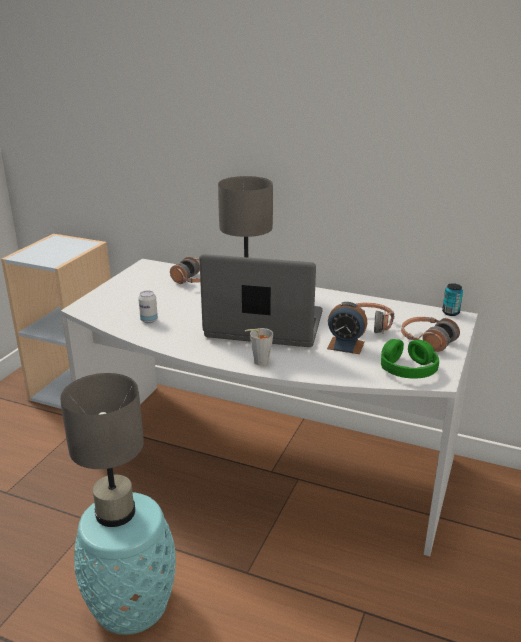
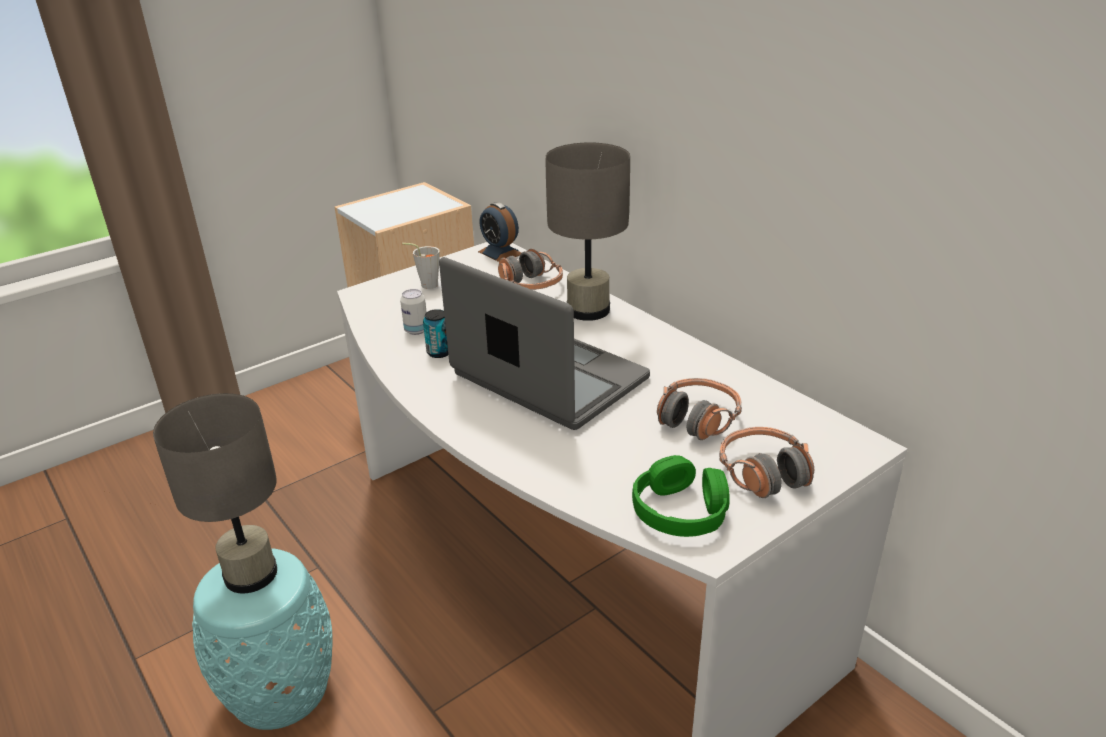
camera: 30 degrees right, 5 degrees up
(258, 362) = (481, 433): grey cup -> grey cup (425, 285)
(345, 345) = (628, 442): alarm clock -> alarm clock (500, 253)
(450, 312) = (858, 434): can -> can (439, 352)

